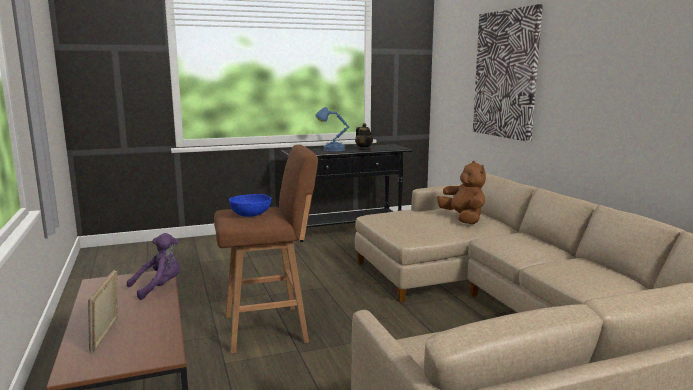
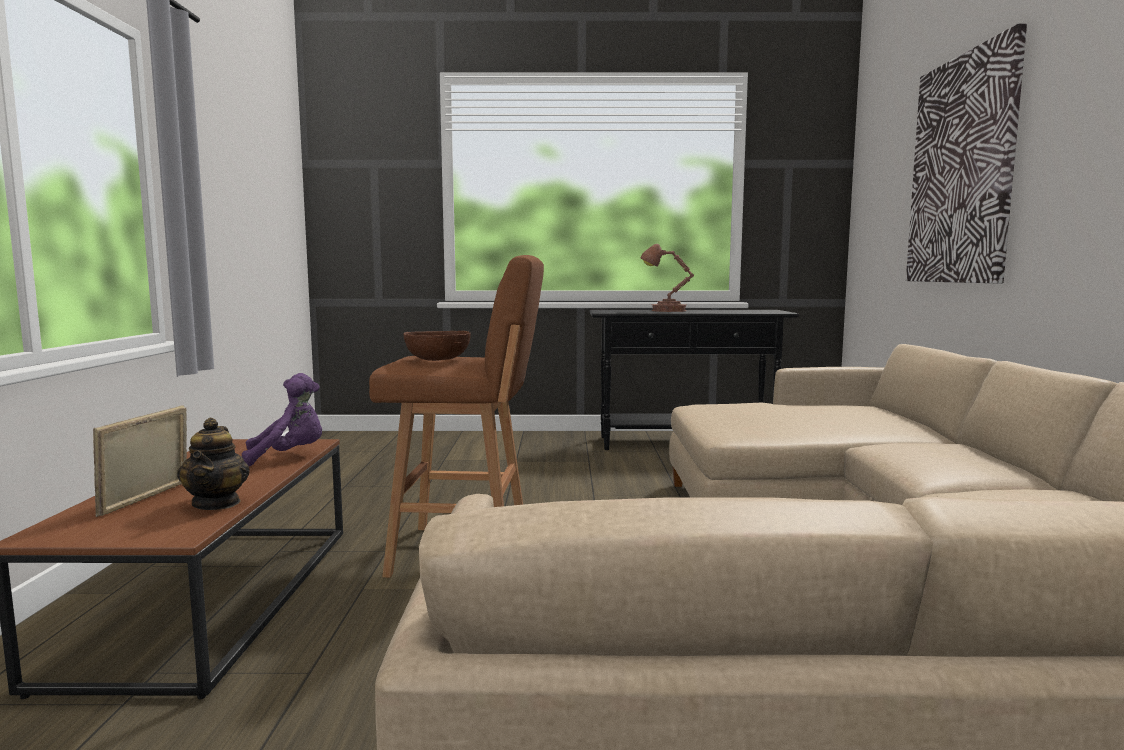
camera: 20 degrees right, 5 degrees down
(251, 214) = (438, 359): blue bowl -> brown bowl
(332, 149) = (665, 310): blue table lamp -> brown table lamp
(364, 149) = (716, 311): teapot -> teapot (217, 503)
(463, 219) = (852, 417): brown plush toy -> none

